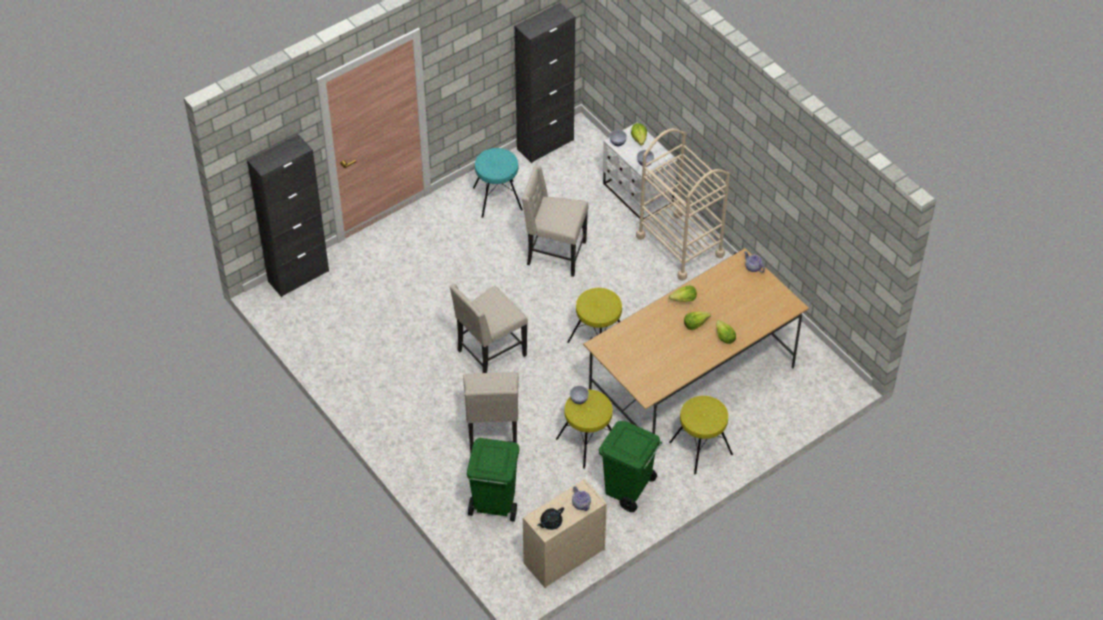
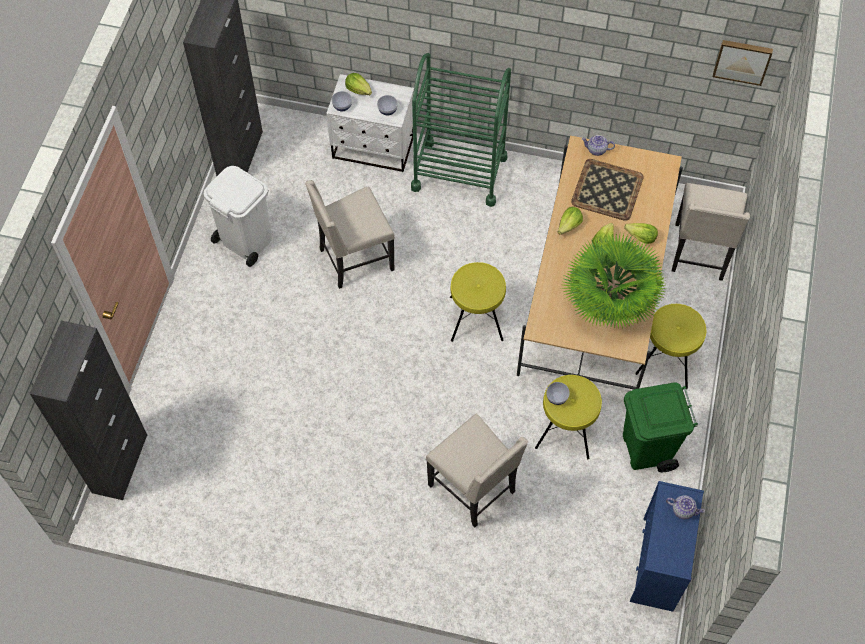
camera: 40 degrees left, 10 degrees up
(490, 353) = (391, 406): beige chair -> beige chair (700, 253)
(494, 505) = (545, 562): green trash can -> none
(497, 198) = (245, 240): turquoise stool -> white trash can
(550, 522) = (675, 553): black teapot -> none
(563, 557) = (658, 565): beige dresser -> blue dresser
(658, 361) = (608, 306): none -> potted plant
(680, 245) = (459, 172): beige cart -> green cart
(732, 295) = (606, 190): none -> tray
(866, 248) = (742, 60): none -> picture

